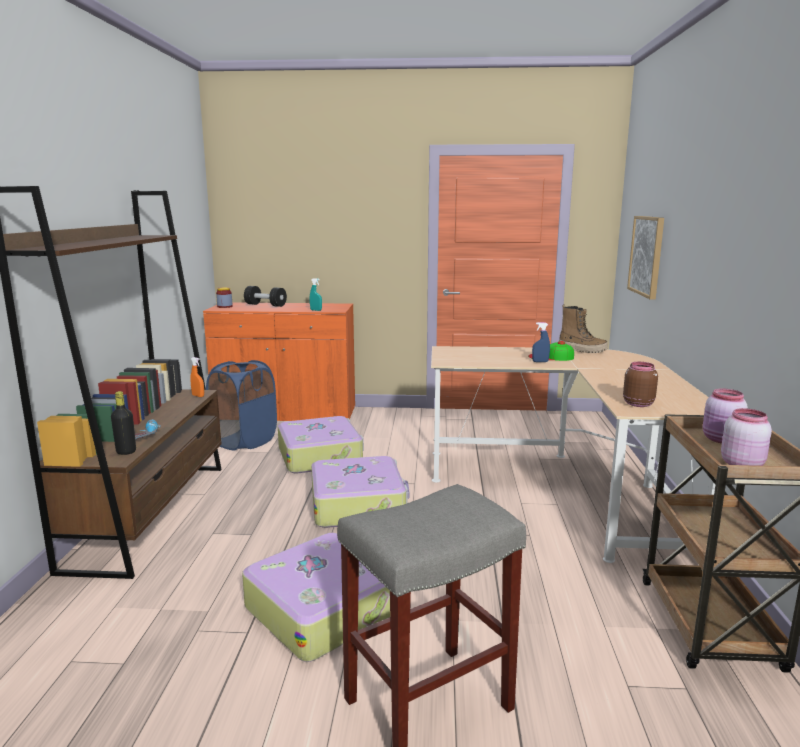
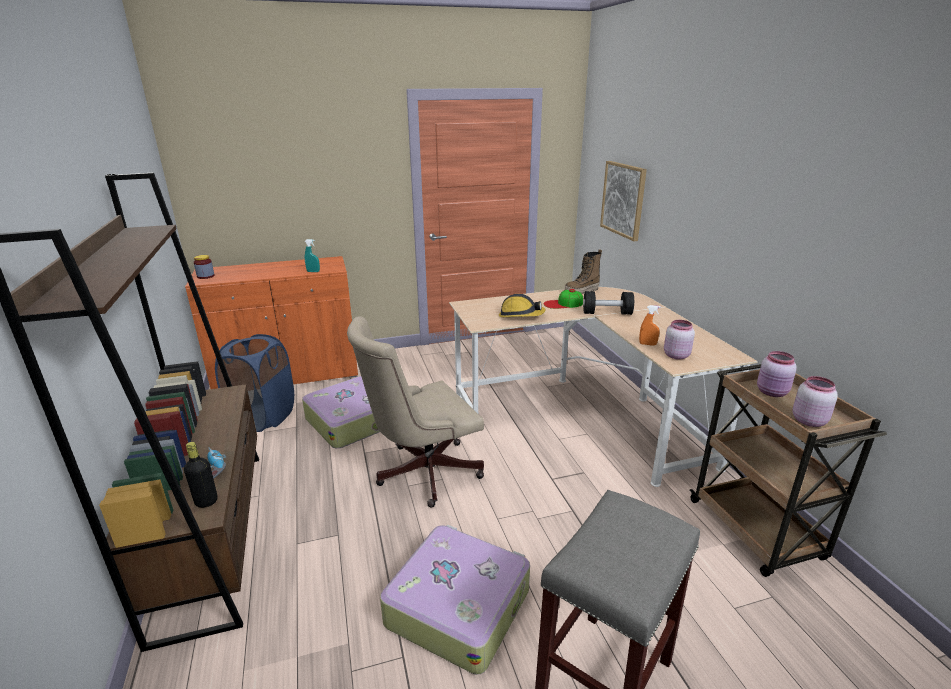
camera: 20 degrees left, 10 degrees up
(198, 396) = (231, 397): orange spray bottle -> orange spray bottle (647, 344)
(265, 305) = (251, 269): black dumbbell -> black dumbbell (607, 313)
(358, 504) = (422, 472): suitcase -> beige office chair
(494, 361) = (520, 316): none -> hard hat
(540, 361) = (559, 311): blue spray bottle -> none
(582, 351) = (581, 291): boot -> boot turned 150 degrees clockwise
(637, 403) = (675, 355): brown jar -> pink jar

